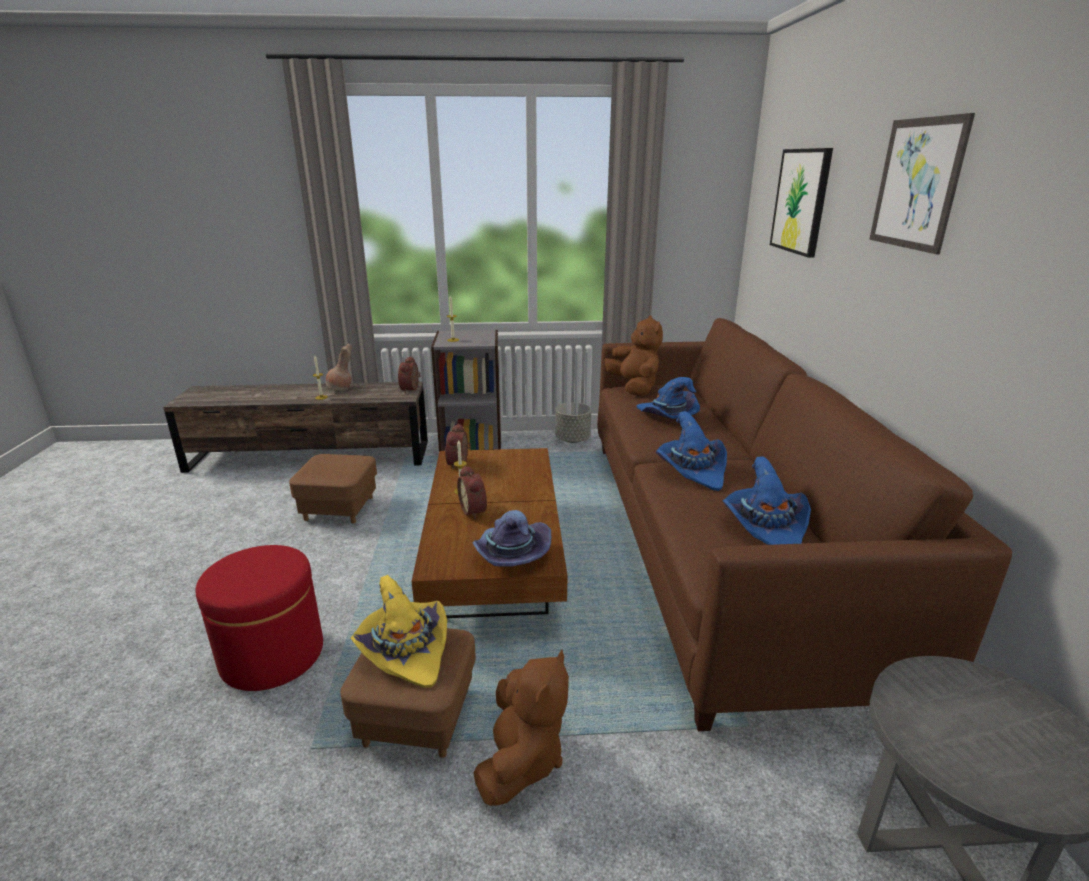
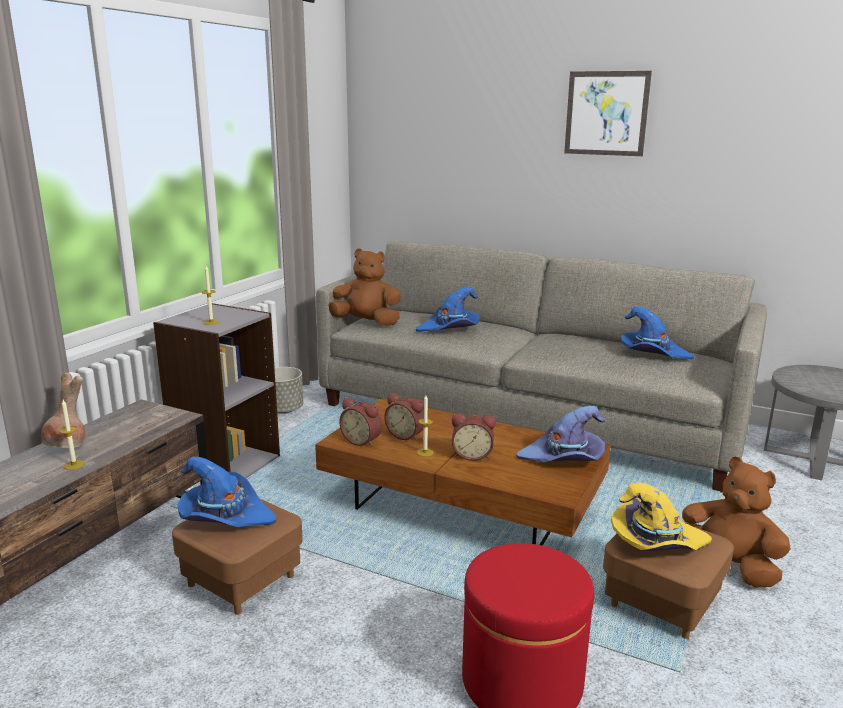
camera: 60 degrees left, 5 degrees down
(411, 389) = (158, 409): alarm clock -> alarm clock (407, 435)
(692, 470) = (553, 348): blue hat -> blue hat (225, 516)
(716, 543) = (526, 416): brown sofa -> grey sofa
(801, 201) = (452, 130): picture -> none

